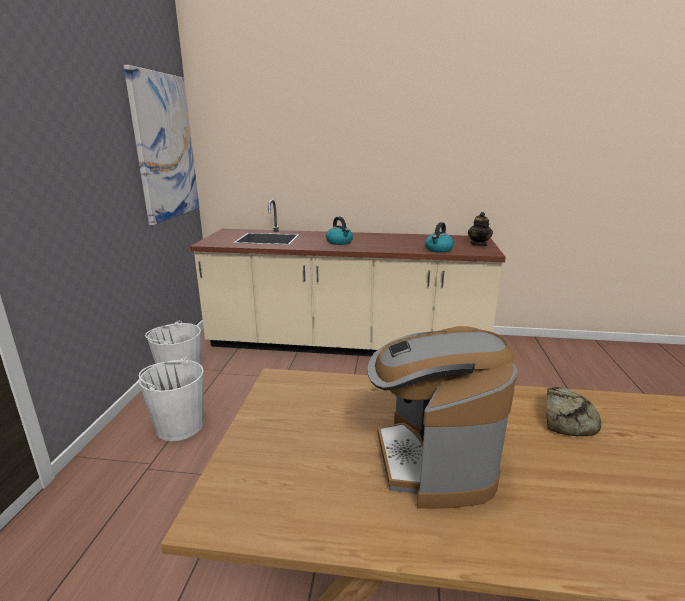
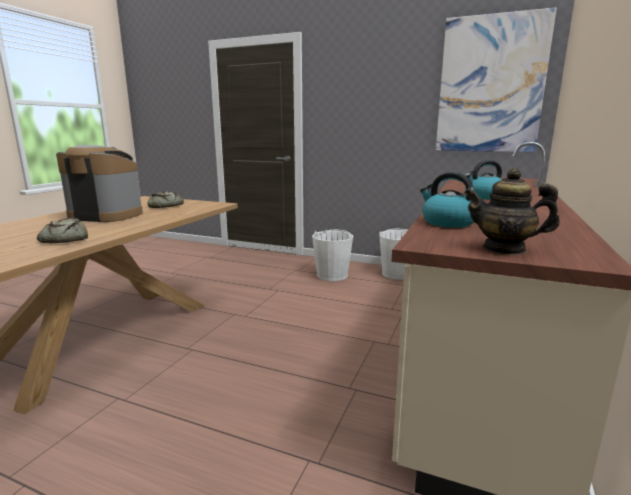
camera: 105 degrees right, 5 degrees down
(314, 430) = (165, 206): none -> bread

